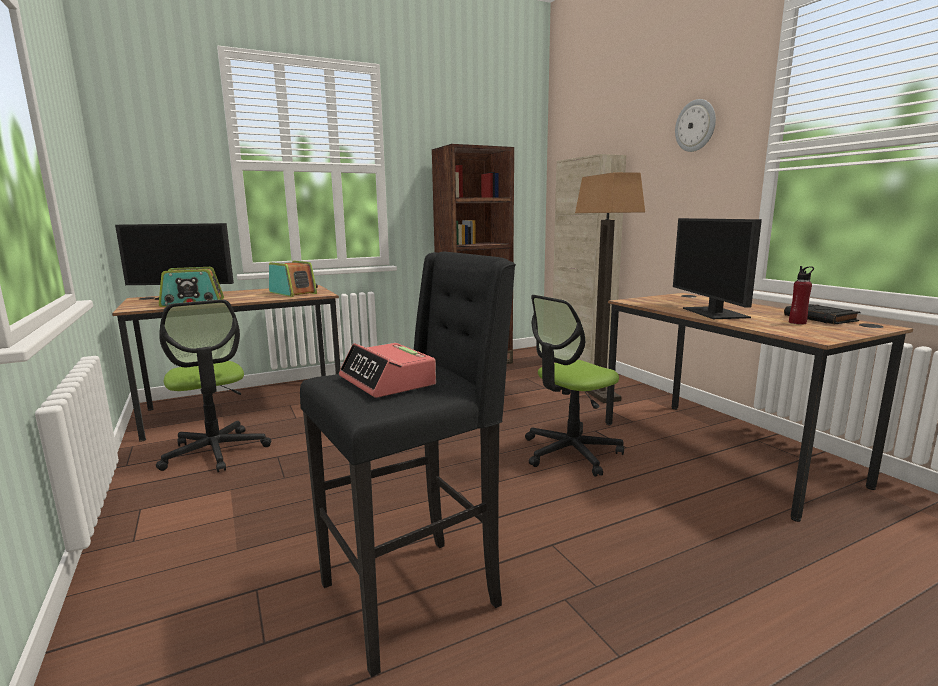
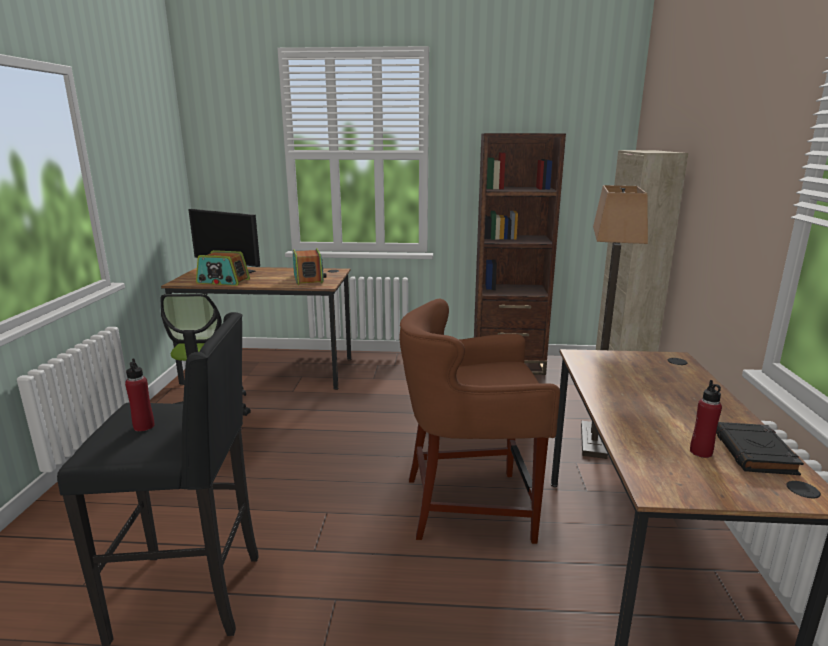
camera: 30 degrees right, 5 degrees up
(387, 381) = (144, 426): alarm clock -> red bottle
(570, 453) = (470, 507): office chair -> brown stool
(695, 126) = (748, 130): wall clock -> none
(715, 313) = (633, 404): monitor -> none

